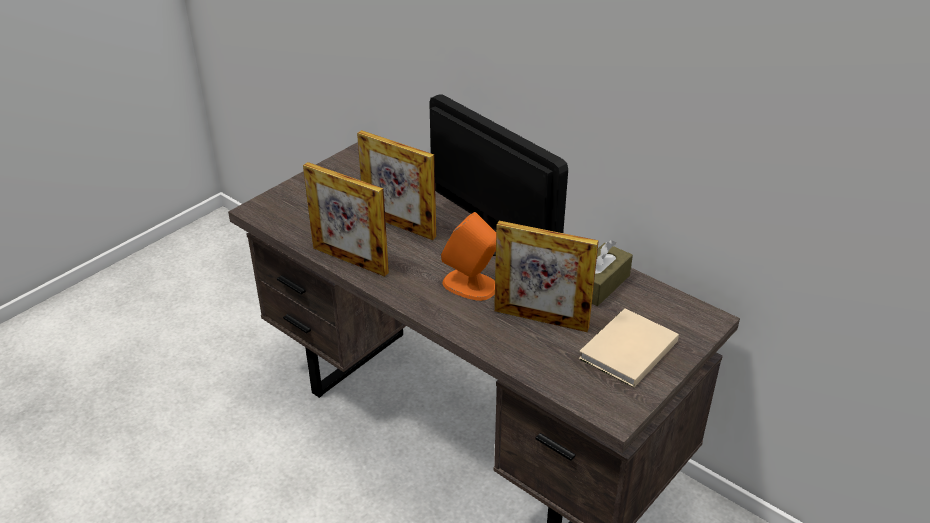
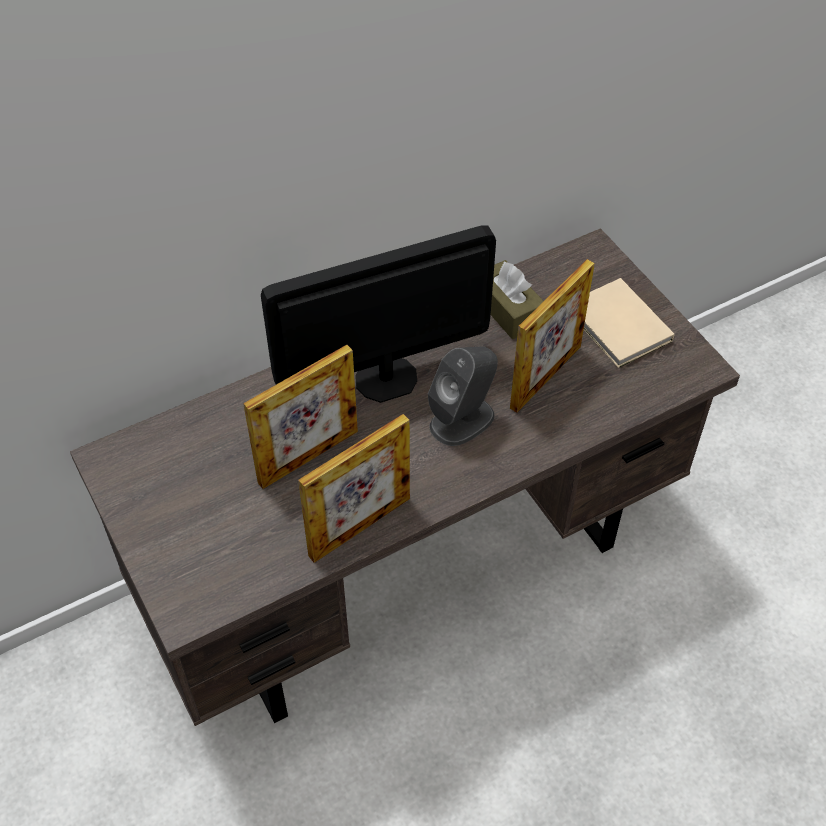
camera: 70 degrees left, 15 degrees up
(470, 285) = (462, 420): orange speaker -> grey speaker

